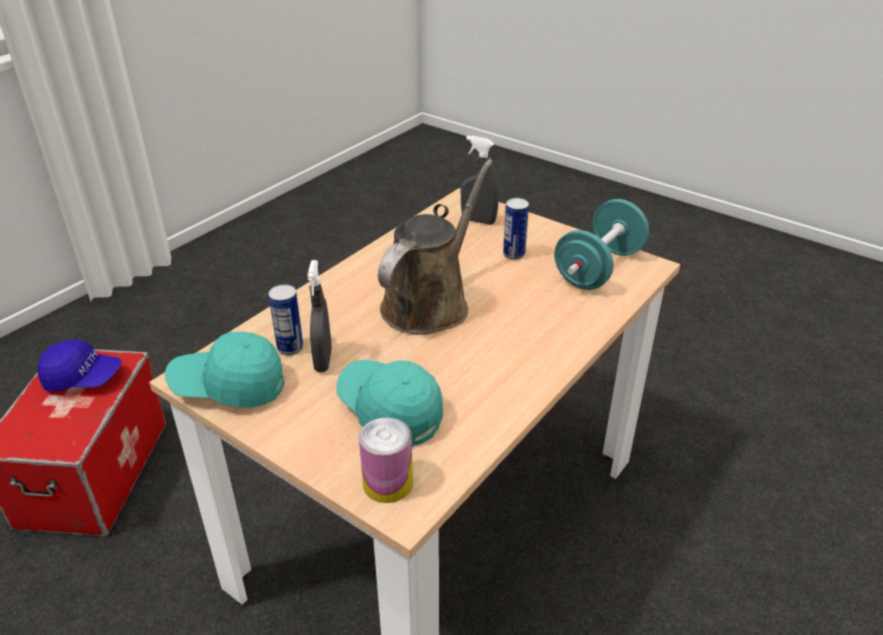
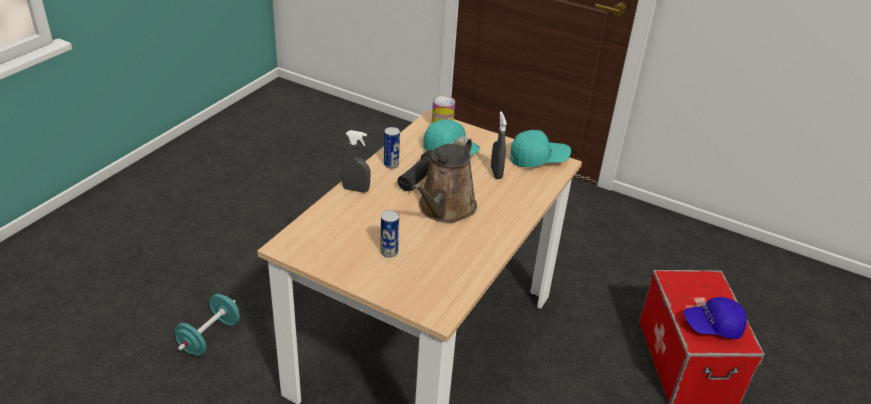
camera: 170 degrees right, 0 degrees up
(290, 348) = (519, 179): can -> can (391, 164)
(462, 350) = (418, 180): none -> black flashlight
(478, 221) = (421, 288): grey spray bottle -> grey spray bottle (355, 189)
(598, 268) = (323, 241): turquoise dumbbell -> turquoise dumbbell (210, 337)

